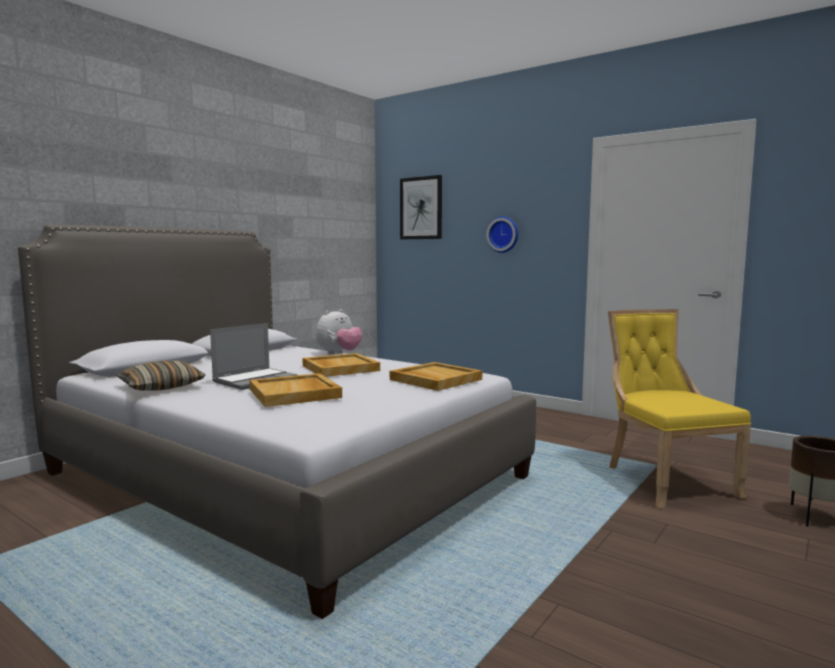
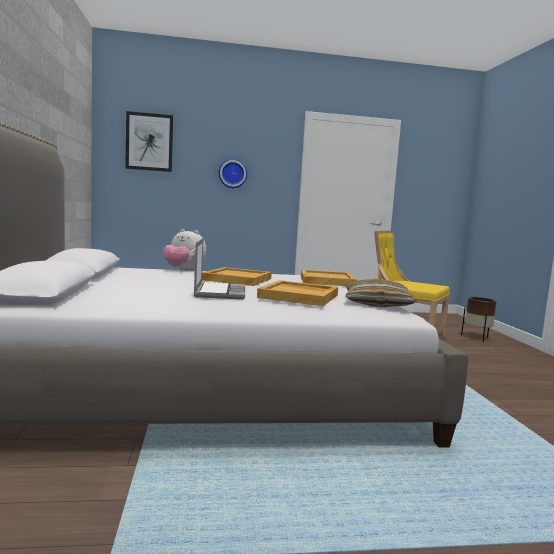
camera: 45 degrees left, 0 degrees up
(161, 387) = (160, 306): pillow -> pillow (377, 304)
(339, 354) = (184, 270): plush toy -> plush toy turned 120 degrees clockwise

